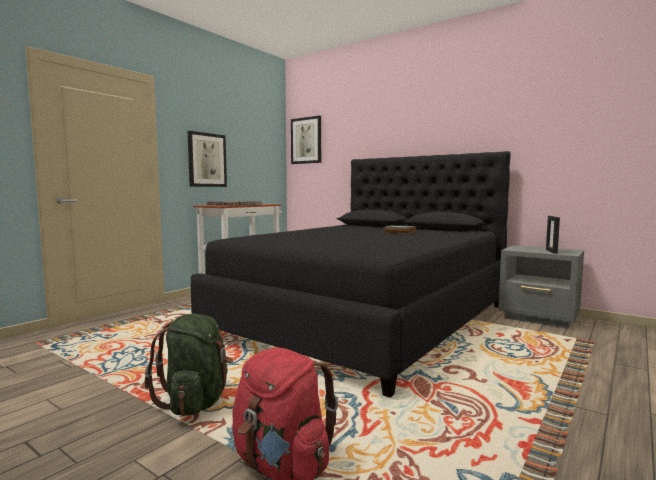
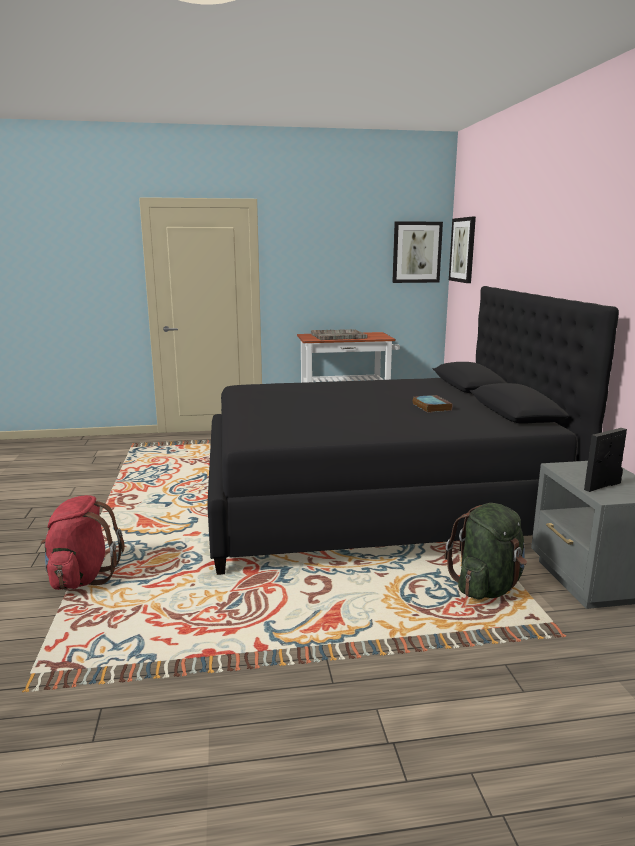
camera: 45 degrees right, 10 degrees up
(195, 402) = (122, 520): green backpack -> green backpack (487, 587)
(207, 160) = (320, 282): picture -> picture (416, 252)

